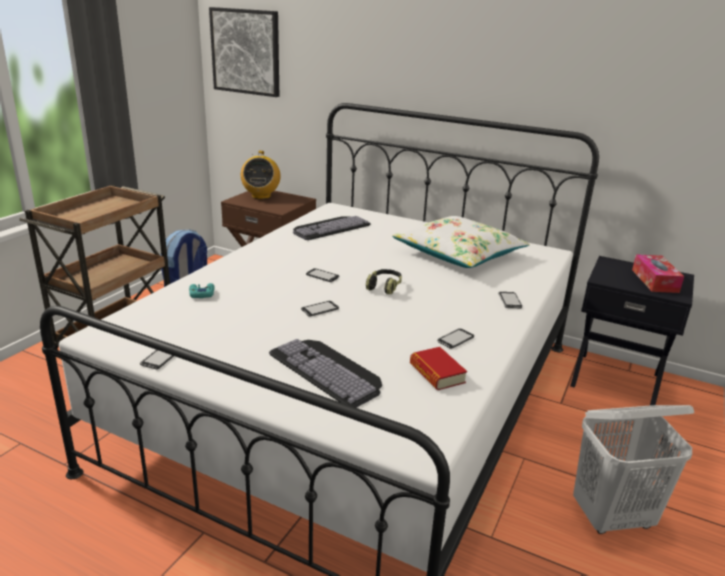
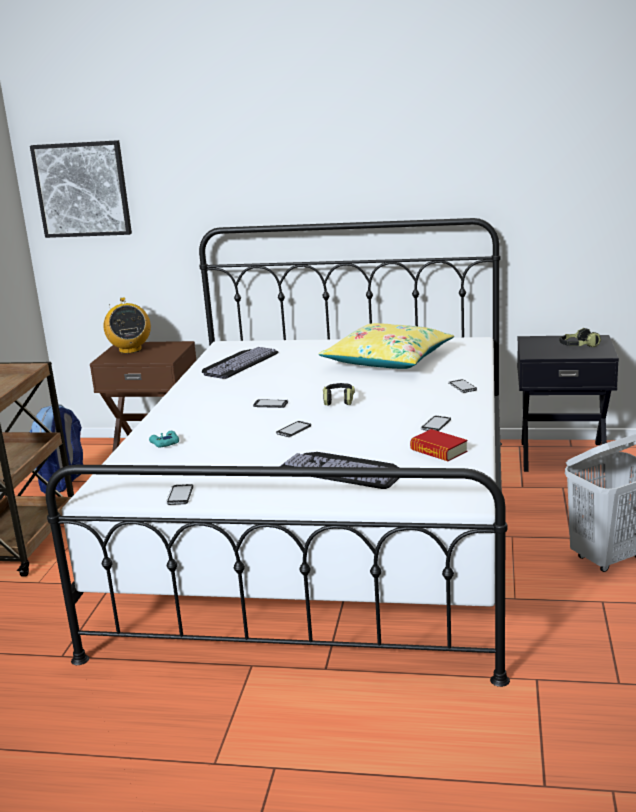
camera: 15 degrees left, 5 degrees down
(459, 254) = (388, 360): white pillow -> yellow pillow
(654, 281) = (578, 346): tissue box -> headphones

